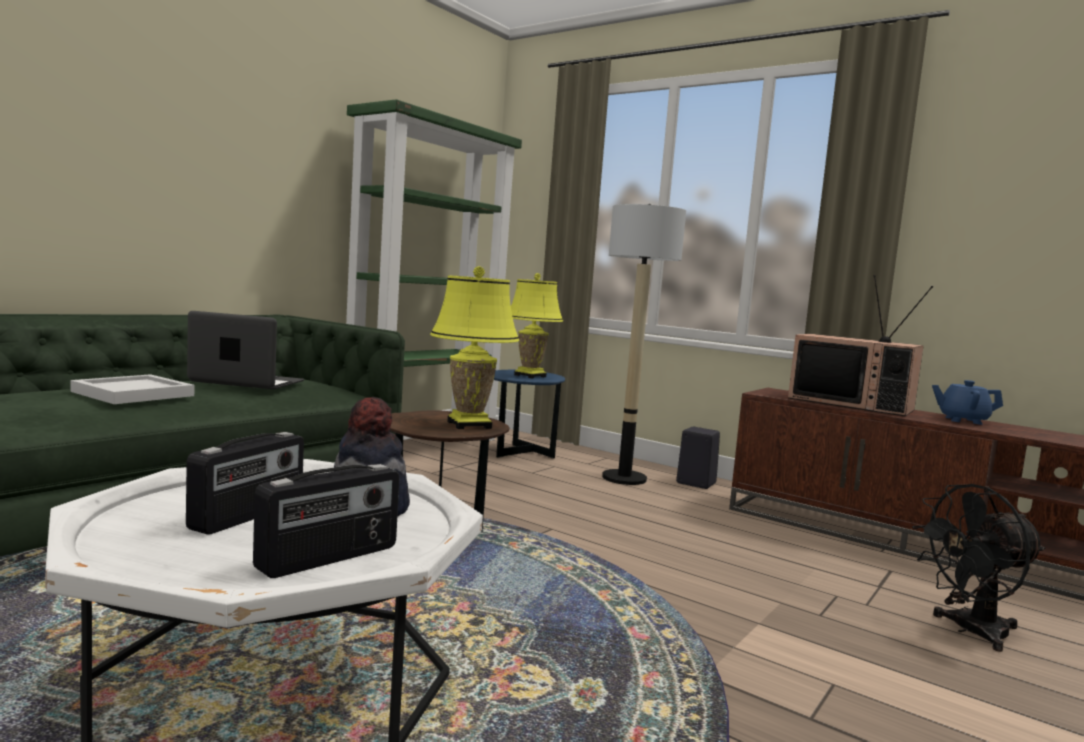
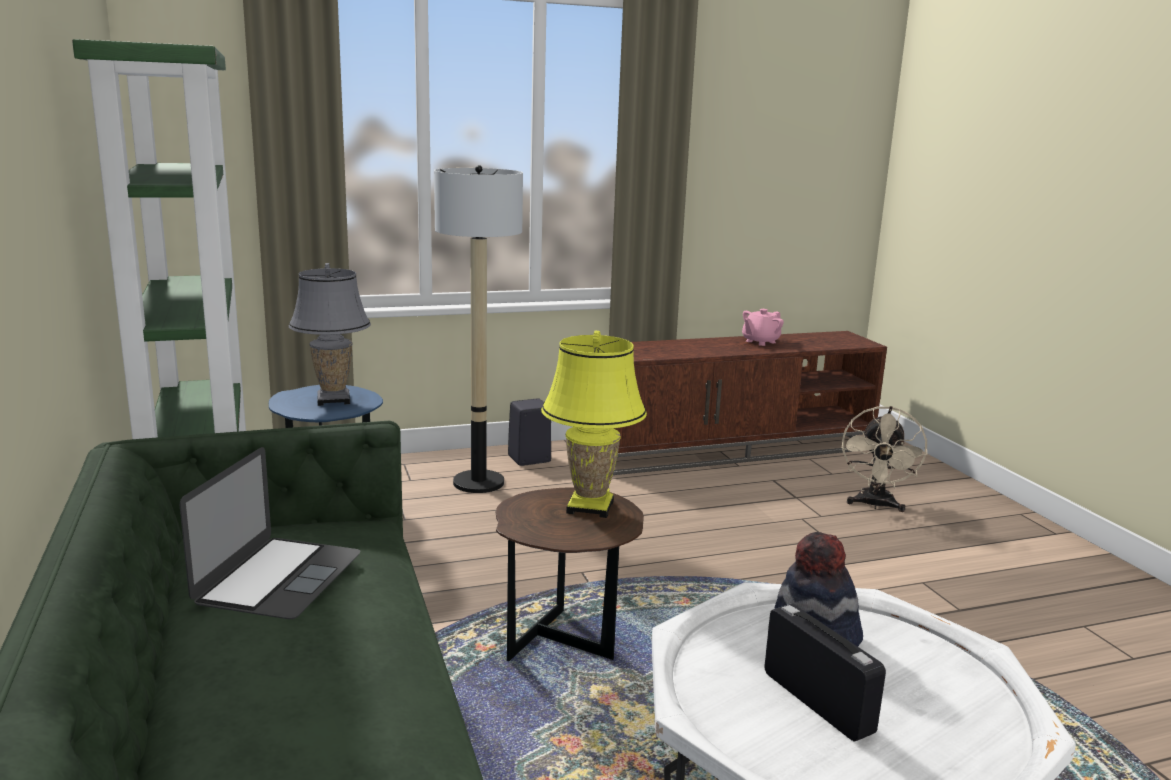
camera: 55 degrees left, 10 degrees up
(132, 394) = (312, 681): white tray -> none
(247, 381) = (279, 577): laptop -> laptop turned 150 degrees clockwise
(329, 558) = (945, 684): radio -> none
(530, 376) = (333, 400): yellow table lamp -> grey table lamp
(852, 404) = (684, 347): television -> none
(962, 420) = (760, 342): blue teapot -> pink teapot
(970, 631) = (875, 505): black fan -> beige fan

